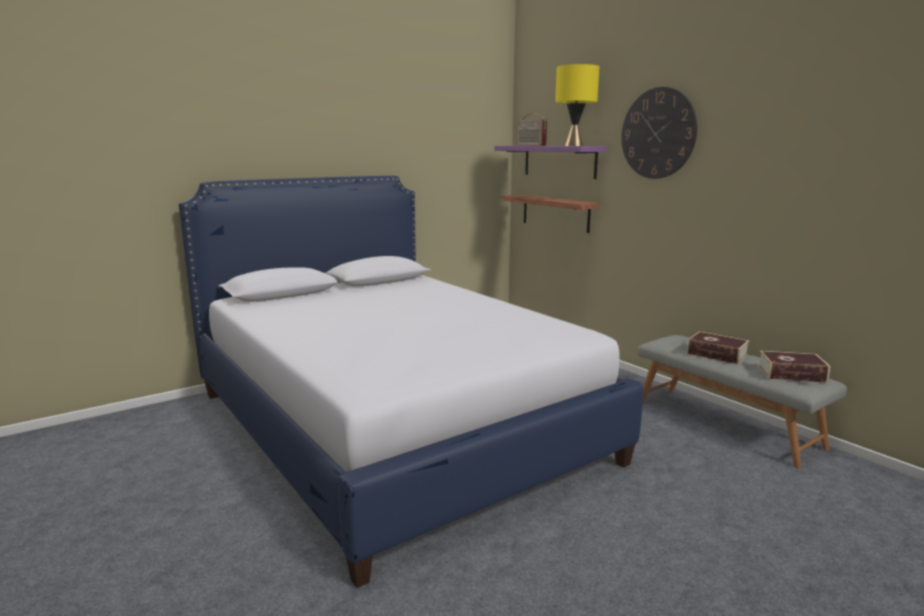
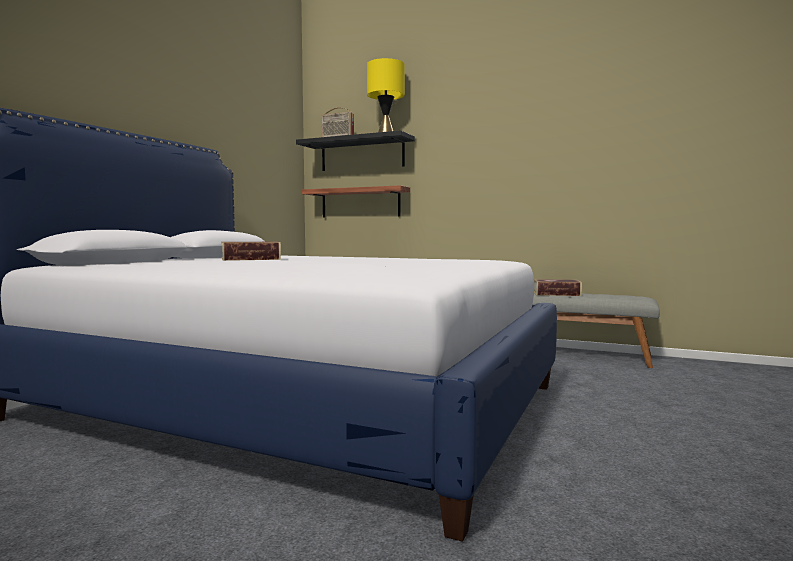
camera: 30 degrees left, 10 degrees down
(559, 161) = (362, 154): purple shelf -> black shelf
(658, 133) = (466, 121): wall clock -> none
(791, 374) = (622, 296): book -> book (250, 259)

